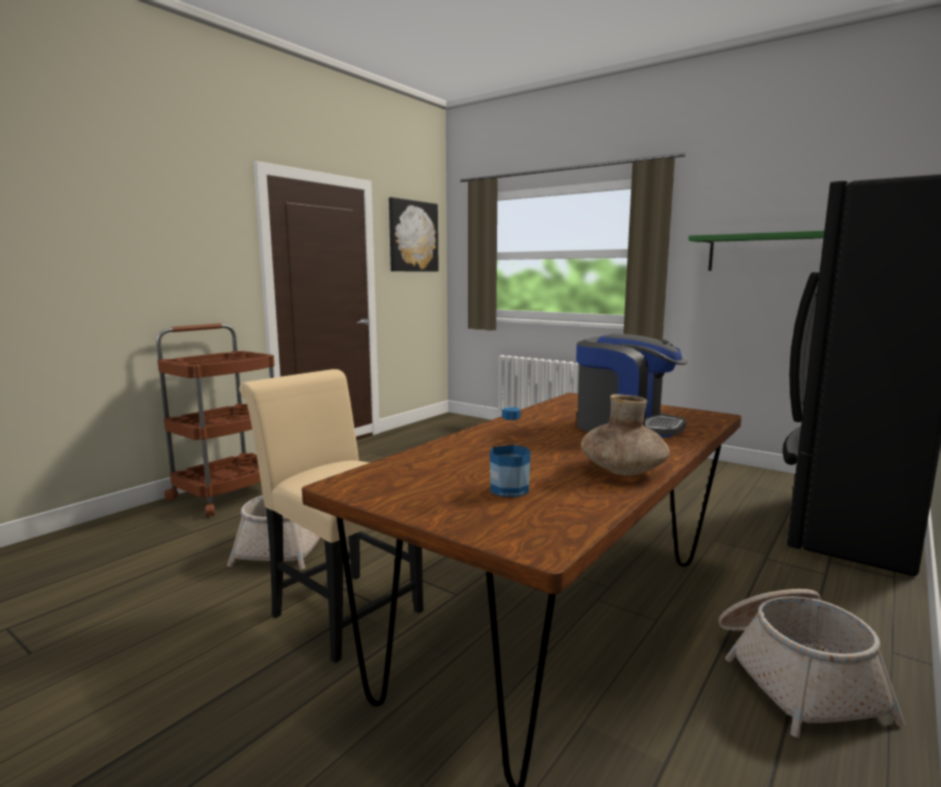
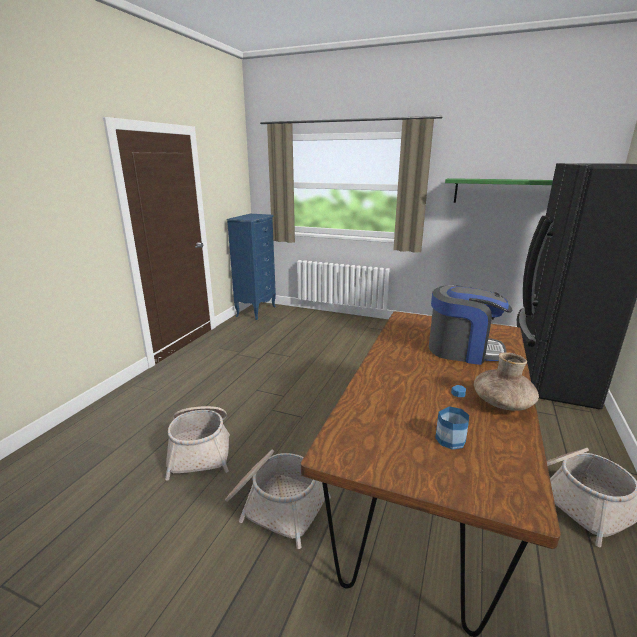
camera: 15 degrees left, 10 degrees up
(229, 495) = (126, 405): brown cart -> none
(340, 609) = (276, 504): beige chair -> basket
(413, 236) = (226, 170): picture -> none
(442, 422) = (257, 311): none -> blue dresser

